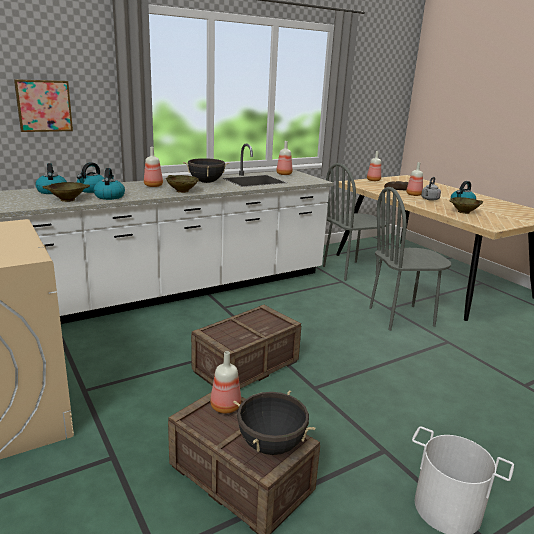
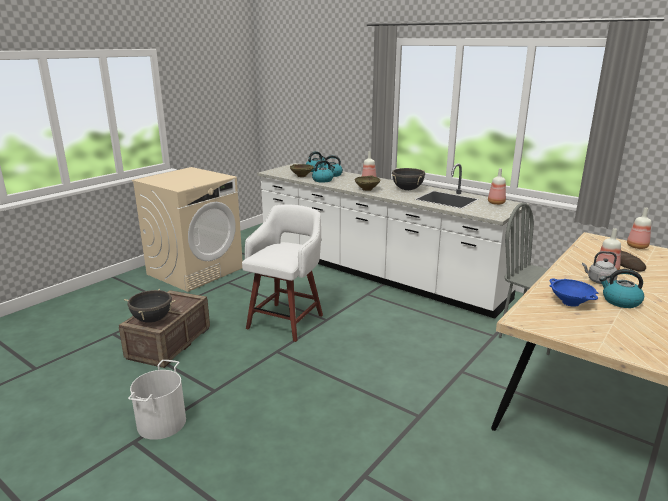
camera: 70 degrees right, 0 degrees up
(44, 105) = (337, 113): picture -> none
(224, 406) = (184, 301): bottle -> none
(246, 366) = (287, 320): crate -> white stool
(401, 317) = (447, 381): grey chair -> none
(463, 212) = (570, 303): beige bowl -> blue bowl

